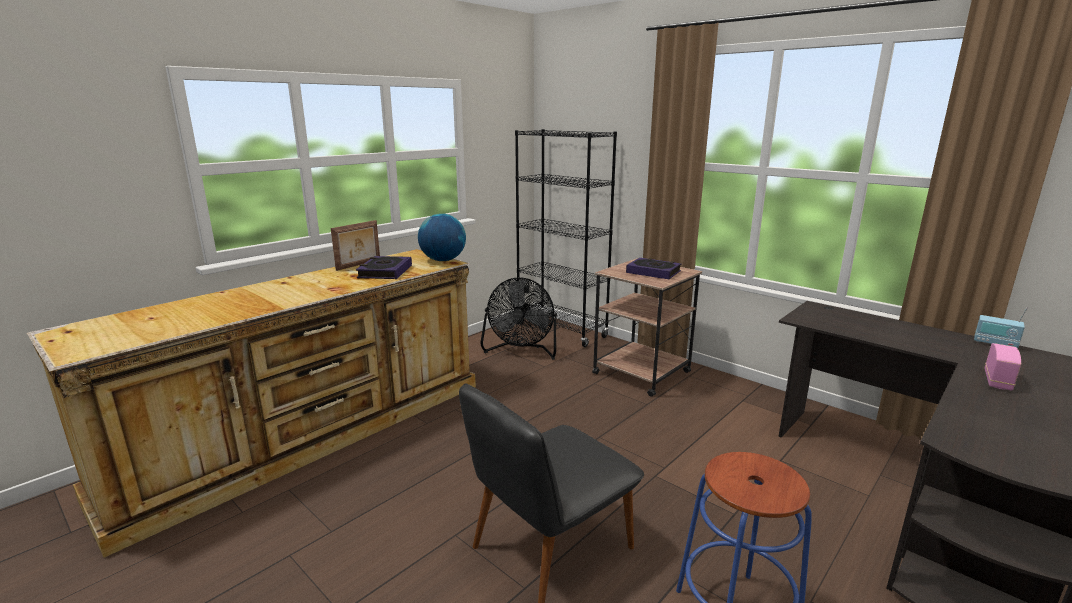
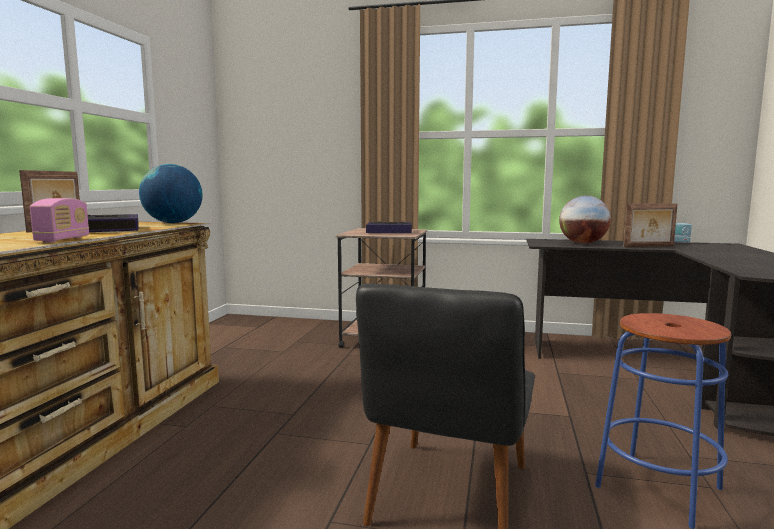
camera: 30 degrees left, 10 degrees down
(519, 350) = (241, 343): black fan -> none
(561, 330) = (273, 323): black bookcase -> none
(857, 324) = (583, 243): none -> globe
(934, 348) = (649, 246): none -> picture frame
(997, 381) = (711, 253): radio -> radio (63, 239)

